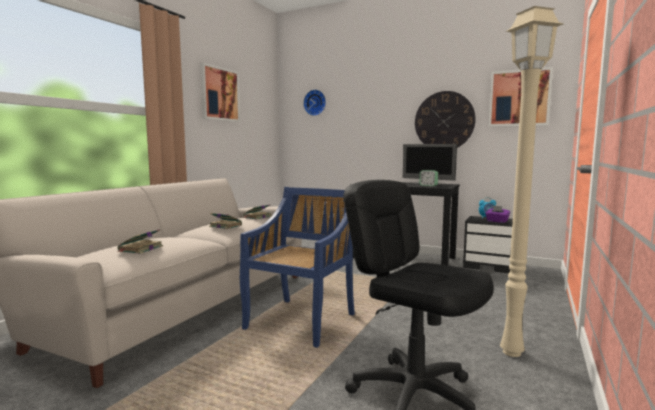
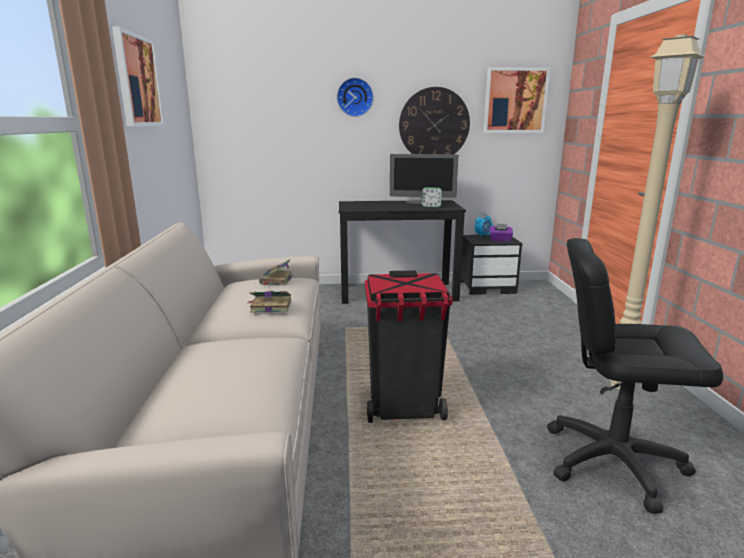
camera: 30 degrees left, 10 degrees up
(140, 249) = (250, 382): book -> none
(301, 320) = (404, 408): blue chair -> black trash can
(315, 103) = (253, 91): wall clock -> wall clock (355, 97)

